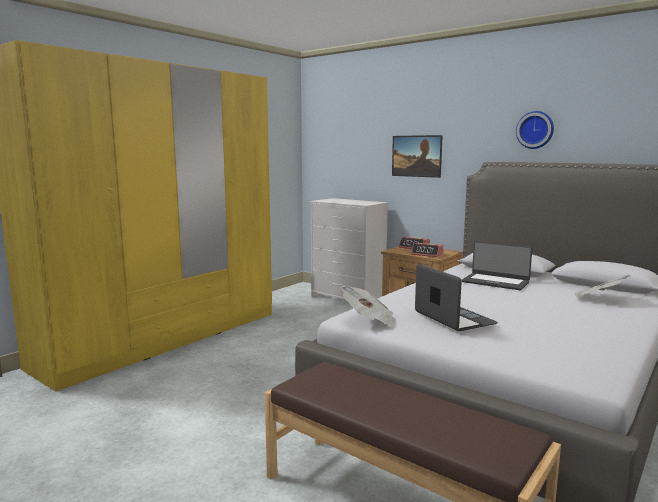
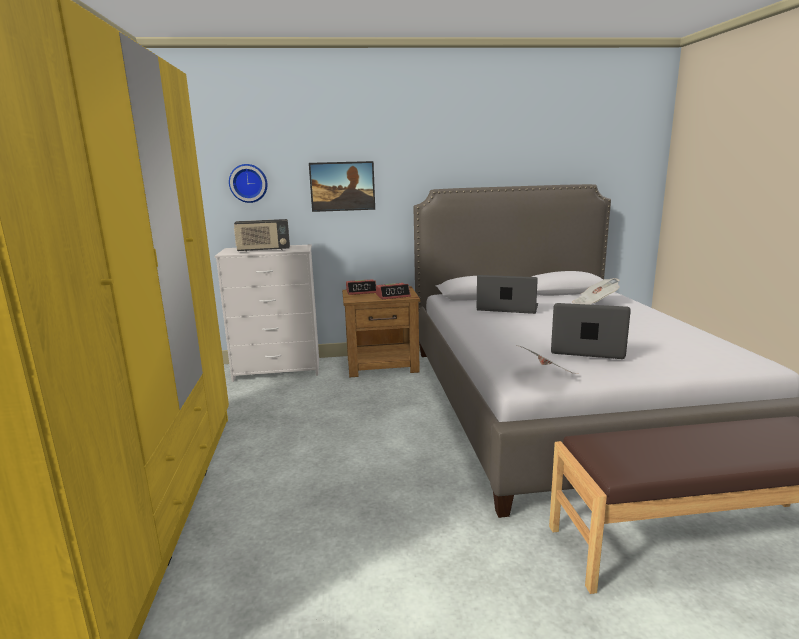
camera: 45 degrees left, 5 degrees up
(345, 201) = (263, 250): none -> radio
(495, 282) = (507, 308): laptop -> laptop turned 150 degrees counterclockwise
(535, 130) = (472, 155): wall clock -> wall clock (248, 183)

